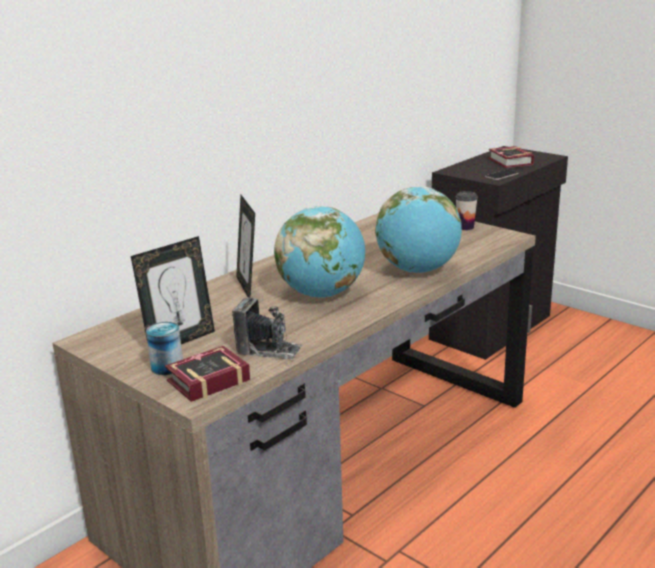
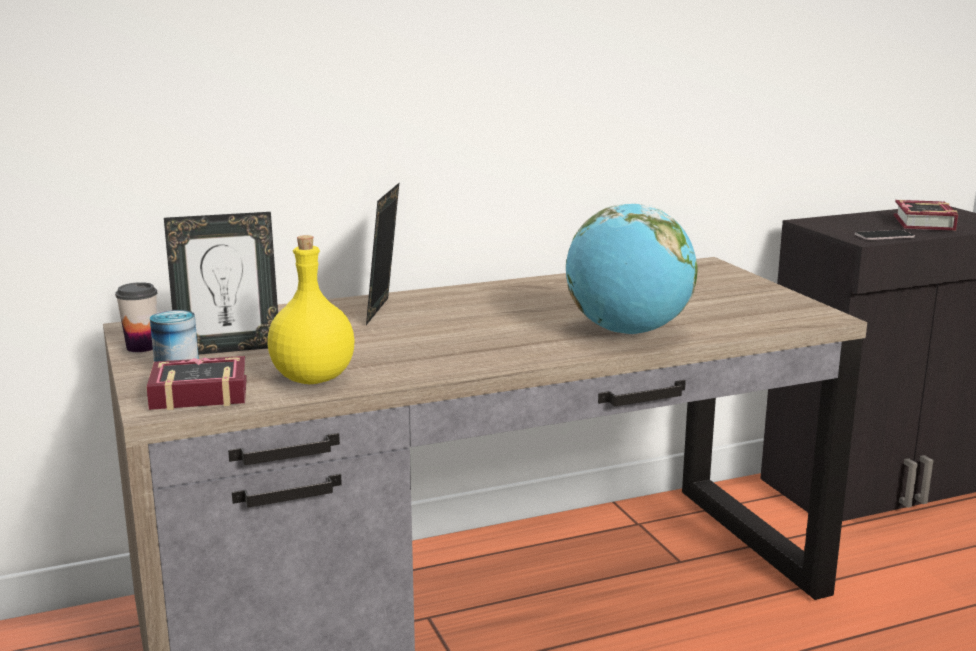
camera: 25 degrees right, 5 degrees down
(269, 349) = (312, 378): camera -> yellow bottle
(321, 294) = (462, 334): globe -> none
(465, 227) = (770, 295): cup -> cup (142, 347)

